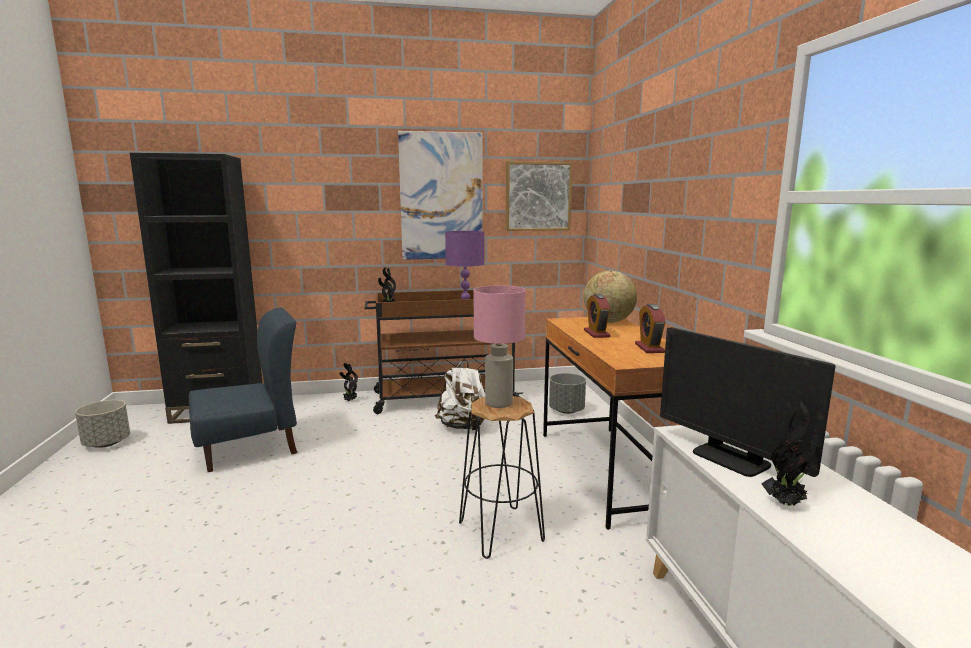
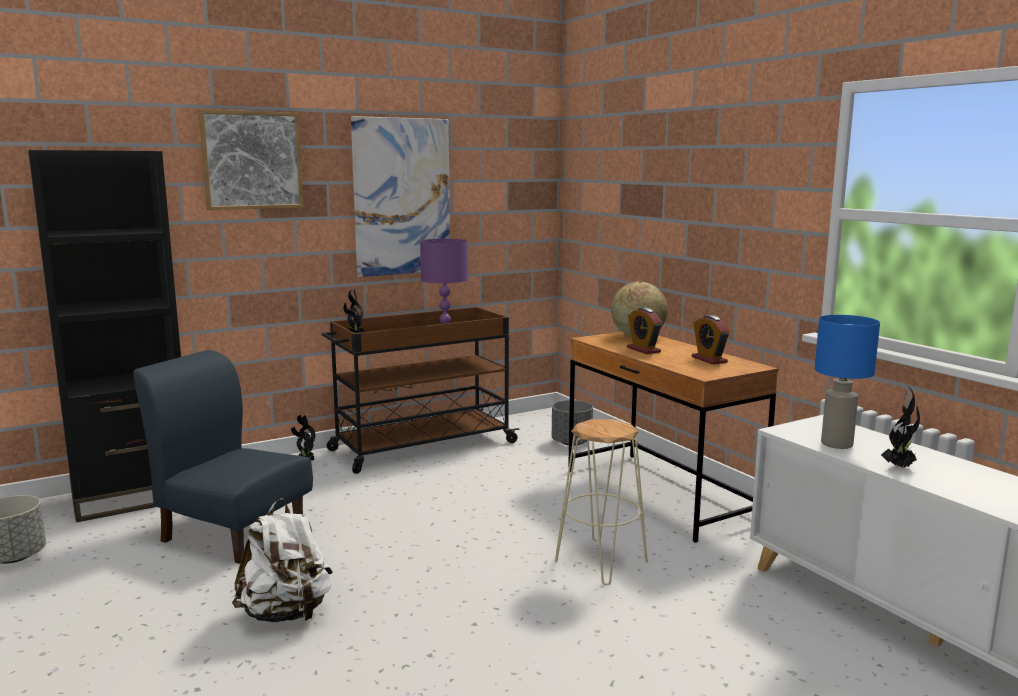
camera: 20 degrees left, 0 degrees up
(250, 448) = (233, 532): blue chair -> blue chair turned 105 degrees counterclockwise
(463, 427) = (474, 474): white backpack -> white backpack (286, 614)
(498, 403) = (601, 427): pink table lamp -> none
(500, 531) = (600, 561): black stool -> beige stool
(538, 196) = (509, 194): picture -> picture (252, 160)
(731, 458) = (837, 444): monitor -> blue table lamp

